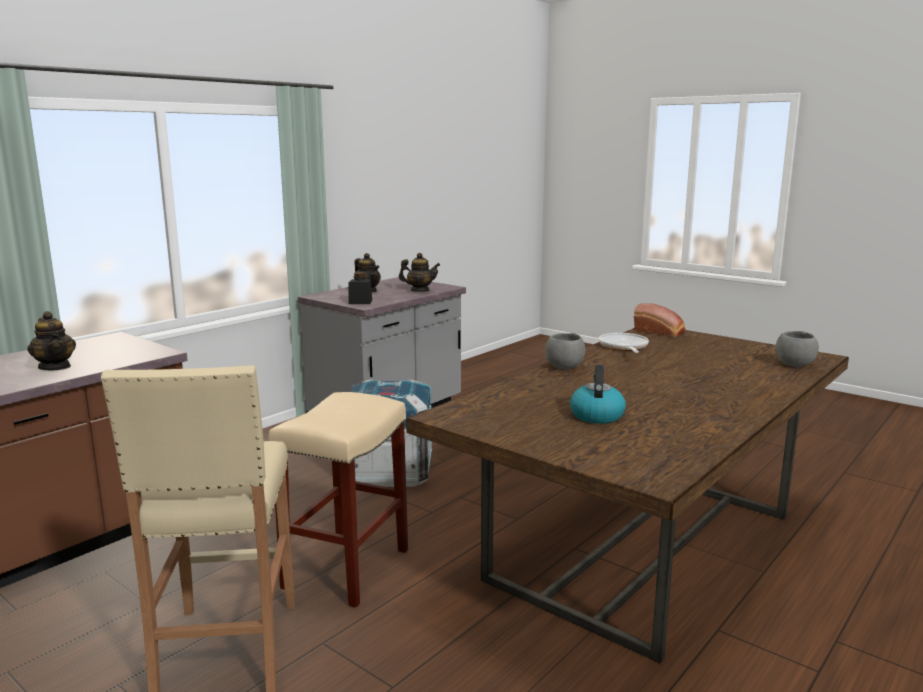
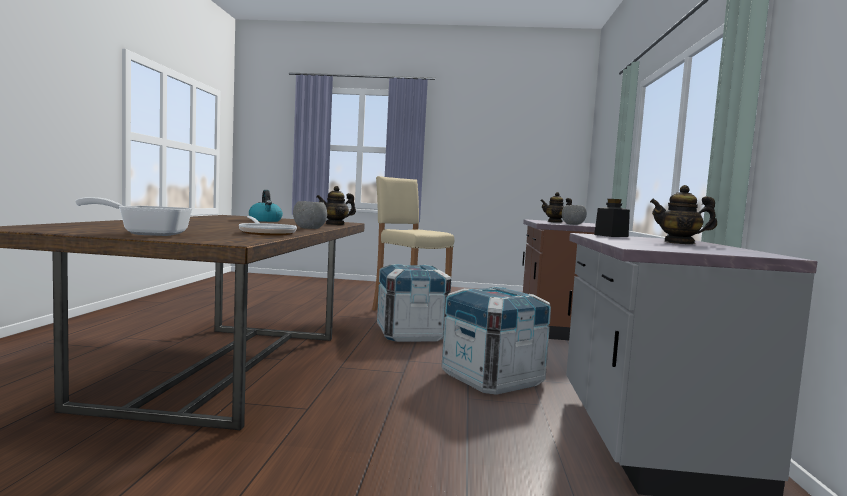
camera: 145 degrees right, 10 degrees down
(347, 567) = (411, 334): beige stool -> crate
(419, 290) = (637, 243): teapot -> teapot (335, 224)
(660, 332) = (222, 240): bread -> none
(715, 344) = (147, 233): none -> frying pan
(794, 365) = (69, 226): grey bowl -> grey bowl (573, 224)

